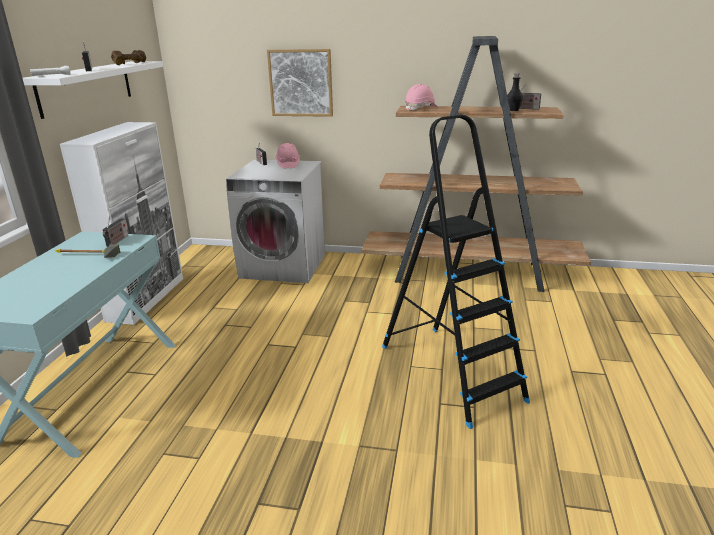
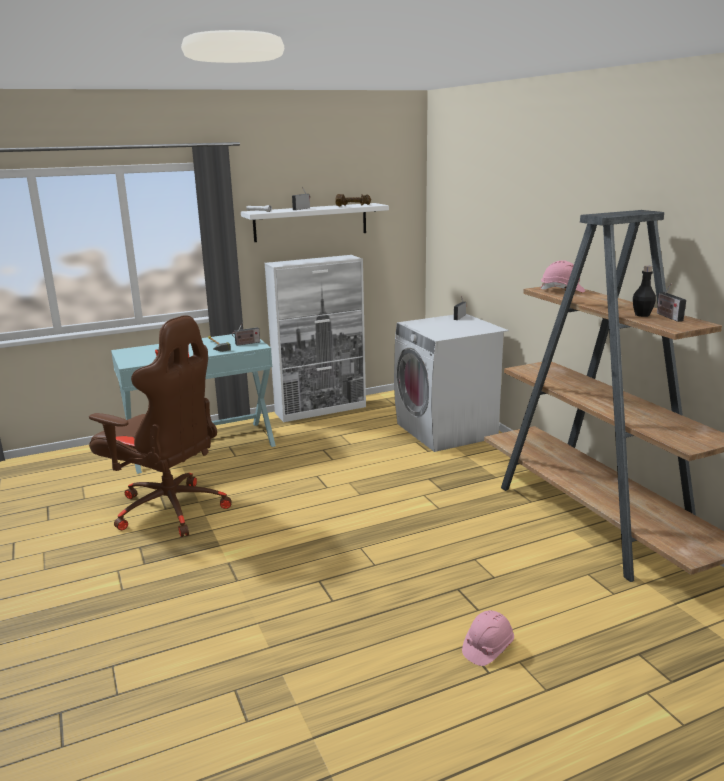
camera: 55 degrees right, 5 degrees down
(195, 458) = (164, 507): none -> brown office chair
(288, 164) = (472, 325): pink hard hat -> pink hard hat (487, 648)
(301, 83) = (505, 241): picture -> none
(450, 372) = (374, 571): black step ladder -> none

